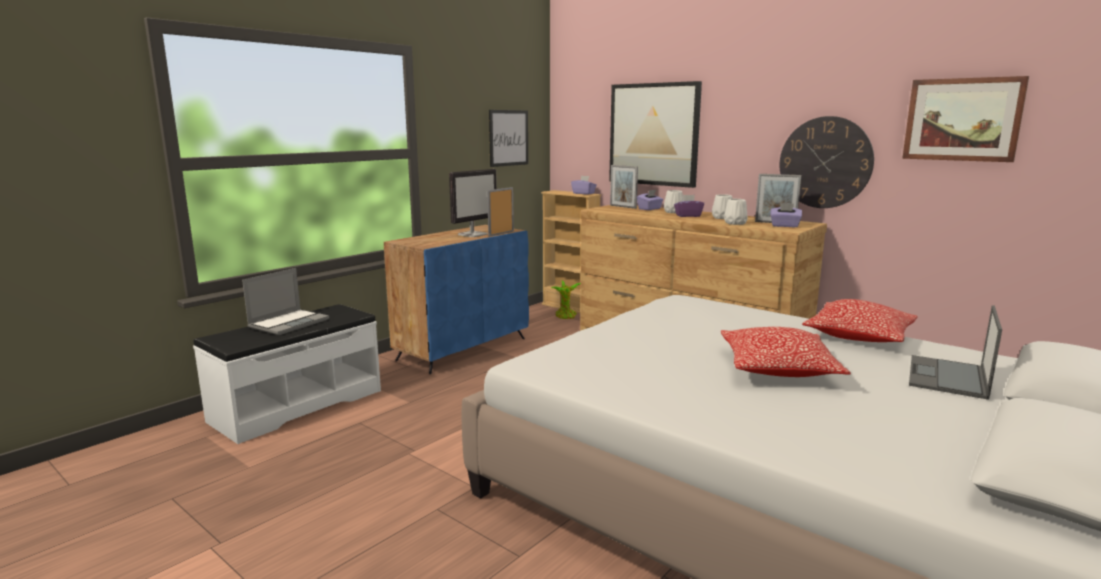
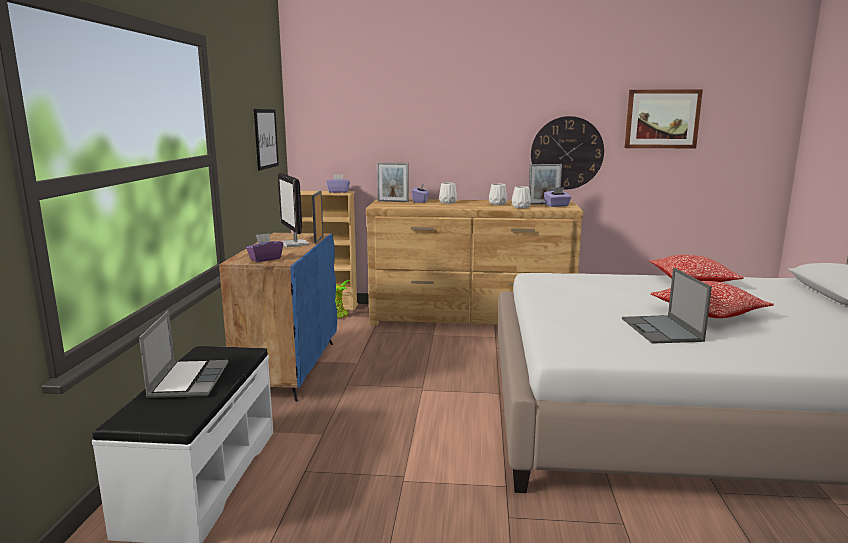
camera: 35 degrees left, 0 degrees up
(473, 234) = (294, 244): monitor -> monitor turned 150 degrees clockwise
(654, 134) = (409, 132): picture -> none
(688, 216) = (468, 204): purple tissue box -> purple tissue box (265, 259)
(948, 377) = (784, 297): laptop -> laptop (662, 330)

